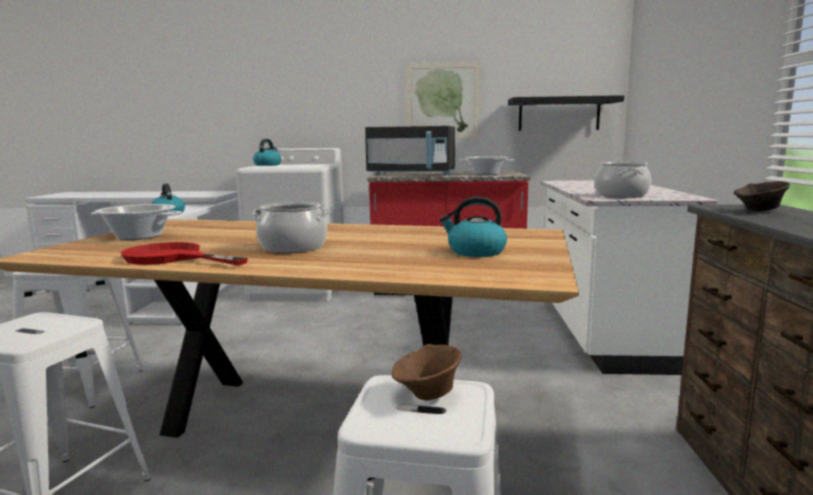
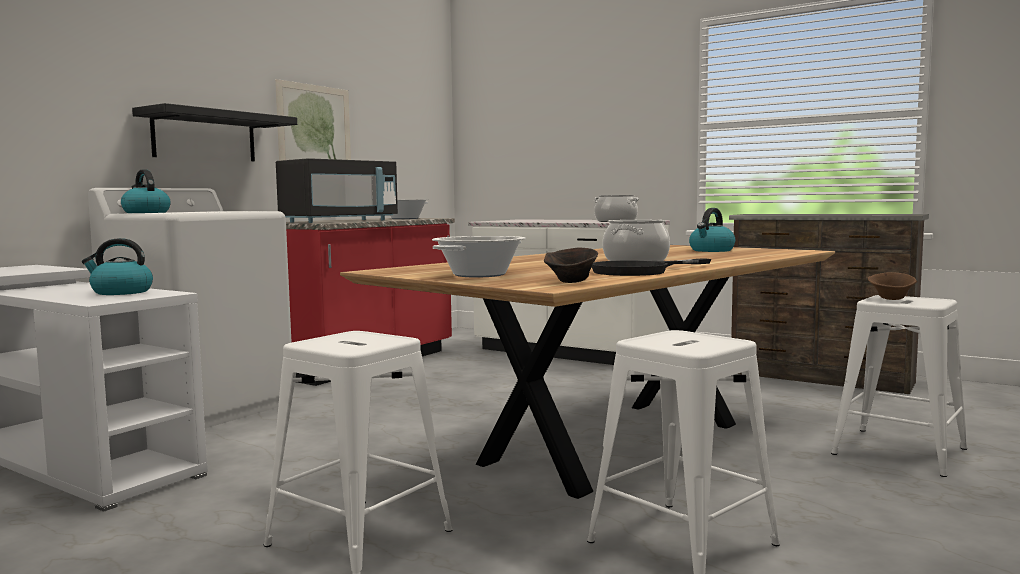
camera: 60 degrees left, 5 degrees down
(172, 258) = (640, 271): red frying pan -> black frying pan
(559, 114) = (411, 157): black shelf -> black shelf (204, 137)
(759, 211) = (771, 214): brown bowl -> brown bowl (571, 282)

